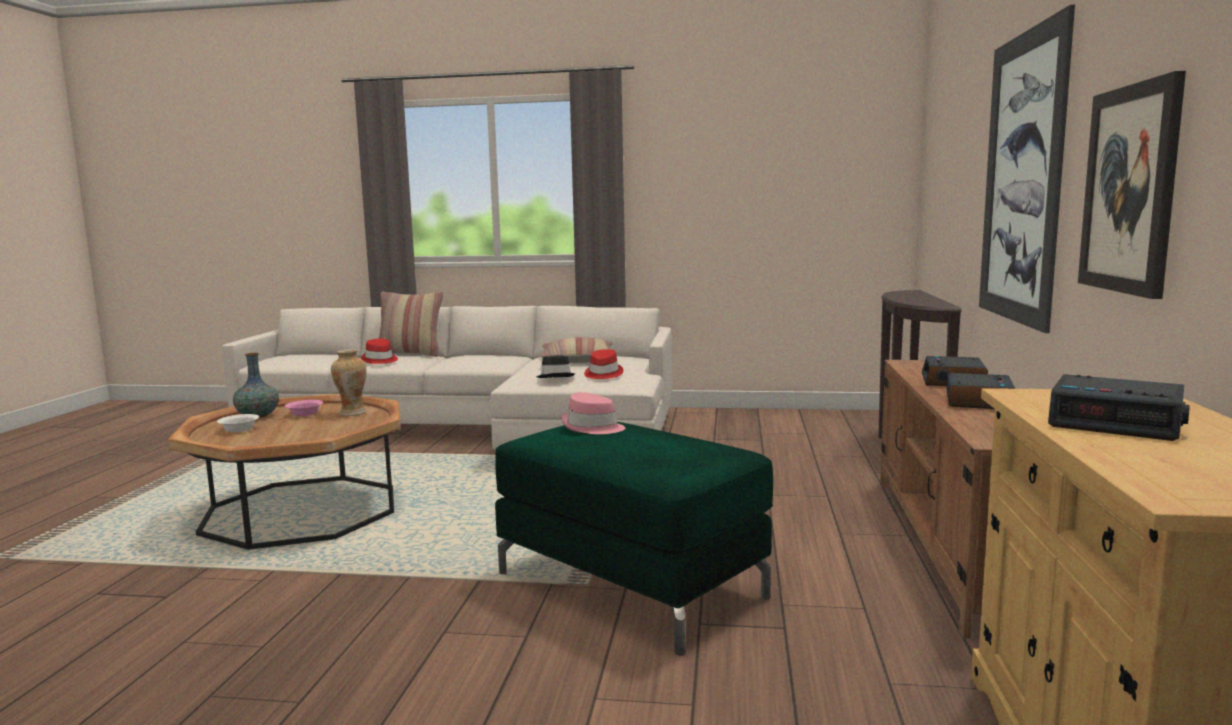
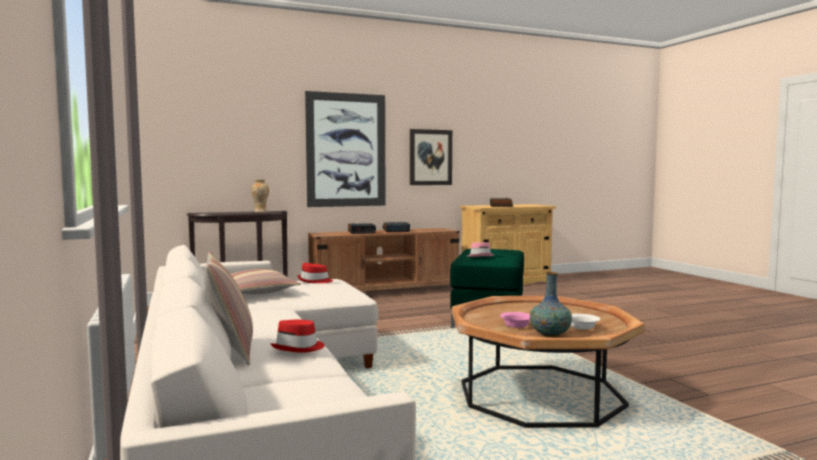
camera: 120 degrees left, 5 degrees down
(352, 413) = (489, 316): vase -> vase (260, 212)
(555, 376) = (334, 287): black hat -> none

